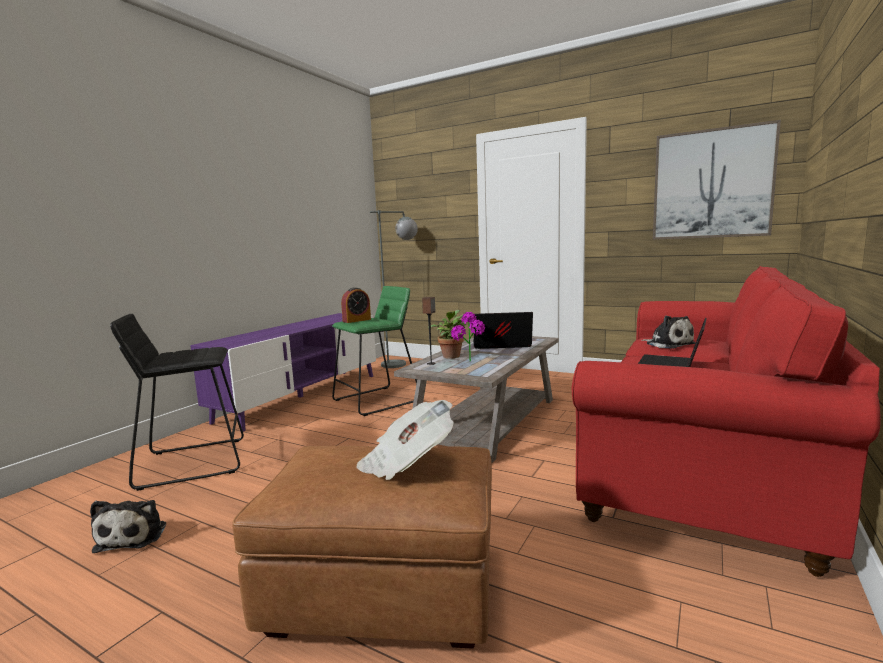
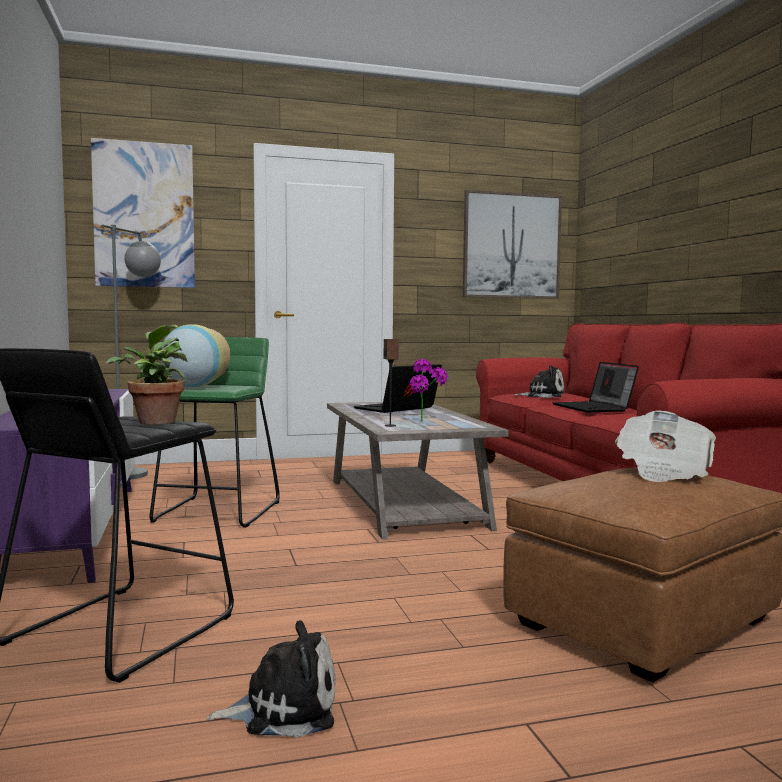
camera: 45 degrees left, 5 degrees down
(134, 535) = (284, 708): plush toy -> plush toy turned 45 degrees counterclockwise
(356, 320) = (193, 386): alarm clock -> vase
(413, 198) = (144, 215): none -> picture
(451, 356) = (382, 419): potted plant -> potted plant (154, 421)

